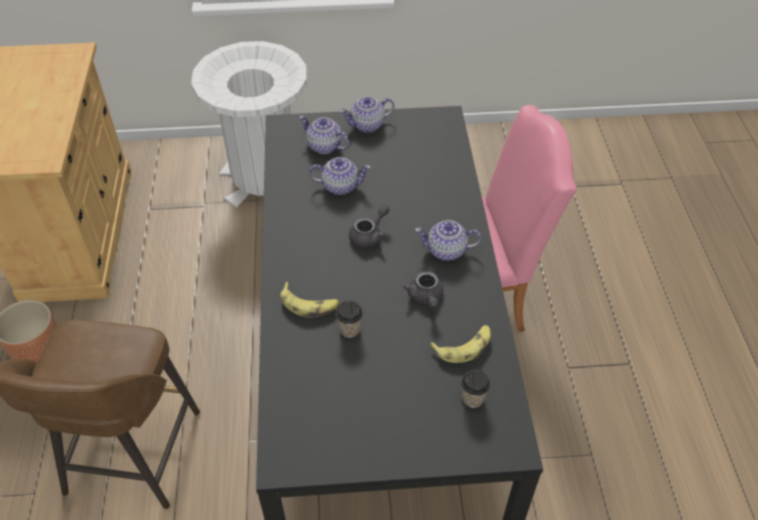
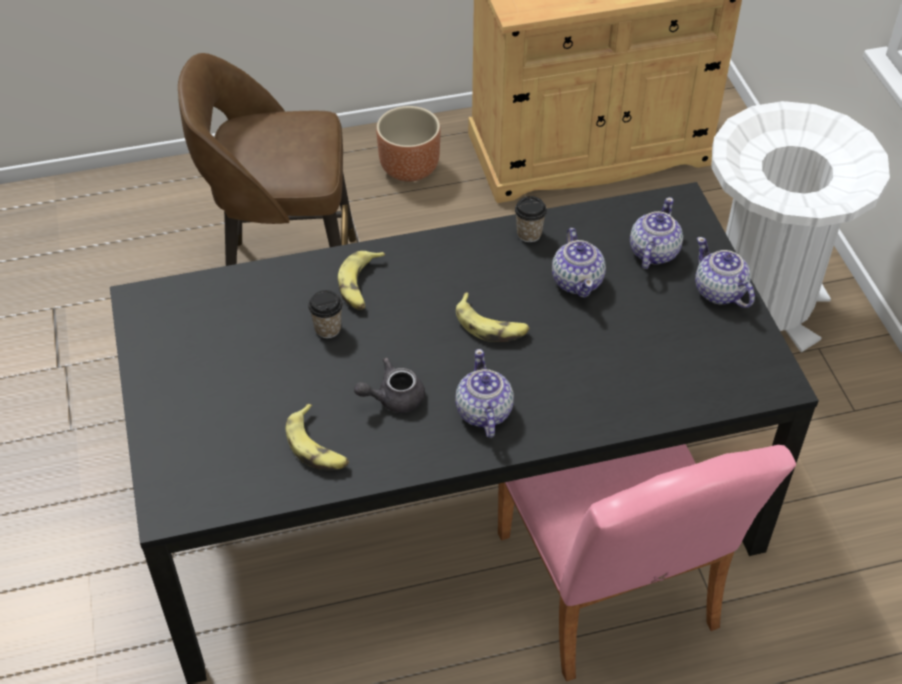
camera: 80 degrees right, 0 degrees up
(369, 235) = (491, 325): grey teapot -> banana
(473, 398) = (237, 462): cup -> cup (529, 234)

